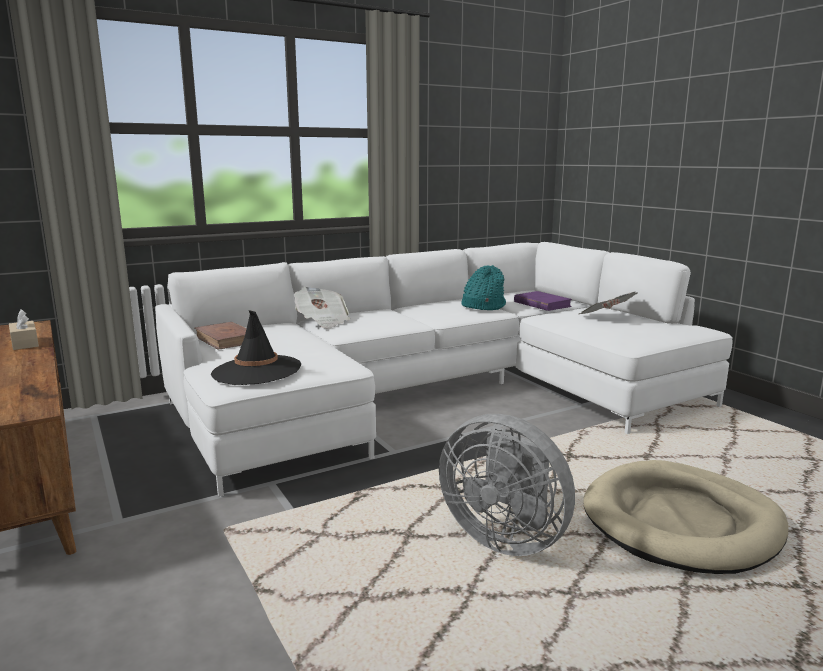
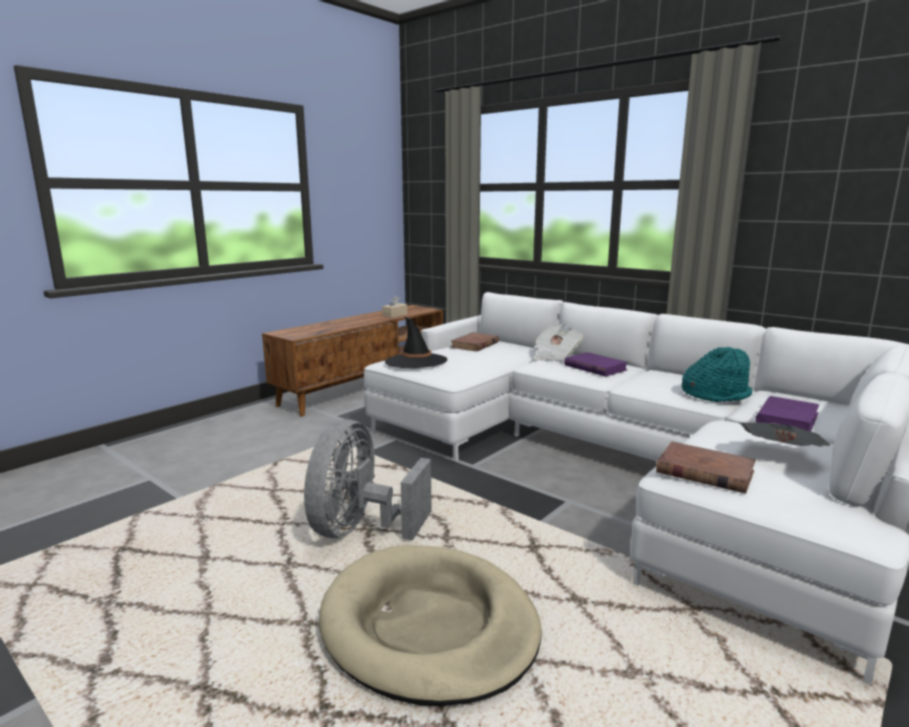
camera: 70 degrees right, 0 degrees up
(379, 317) = (595, 367): none -> purple book
(629, 336) = (704, 472): none -> brown book

